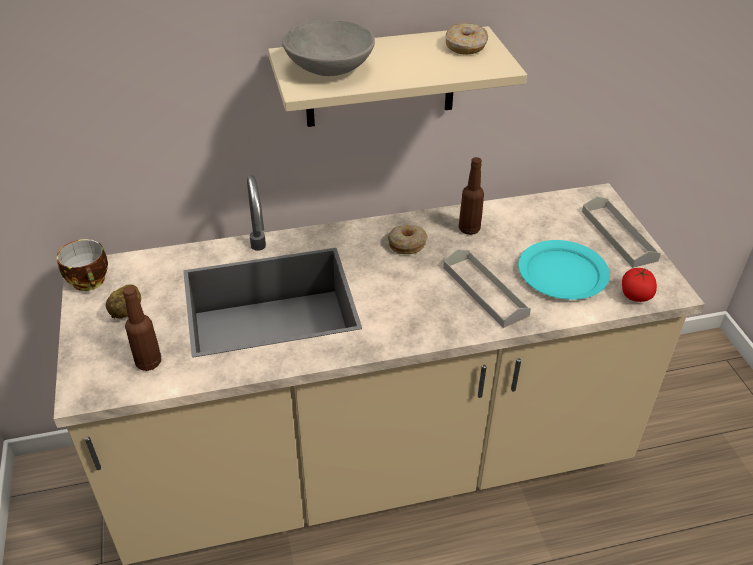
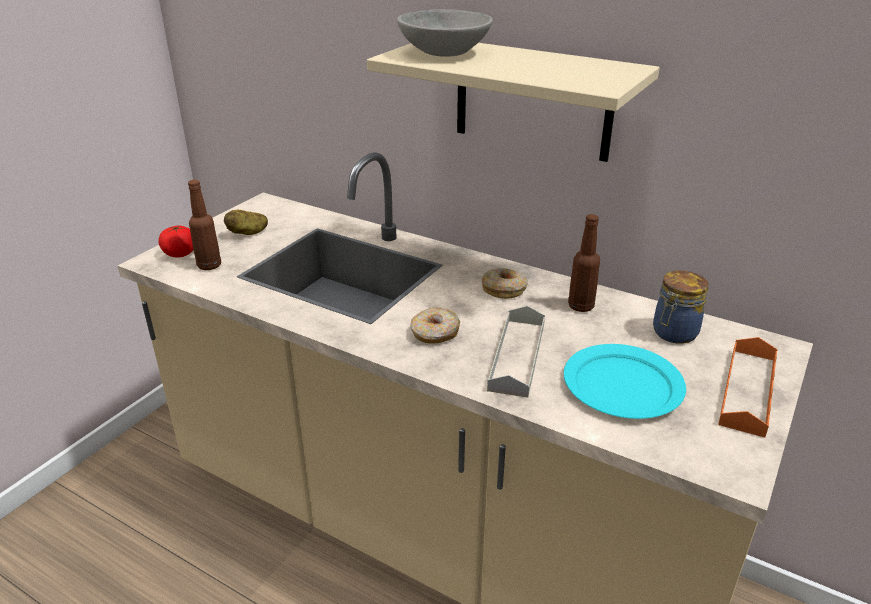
camera: 45 degrees right, 10 degrees down
(90, 281) = (256, 208): cup -> none
(466, 46) = (598, 70): donut -> donut (435, 333)
(541, 218) = (673, 333): none -> jar
(618, 235) = (747, 390): grey tray -> orange tray
(635, 295) = (680, 449): tomato -> tomato (180, 254)

